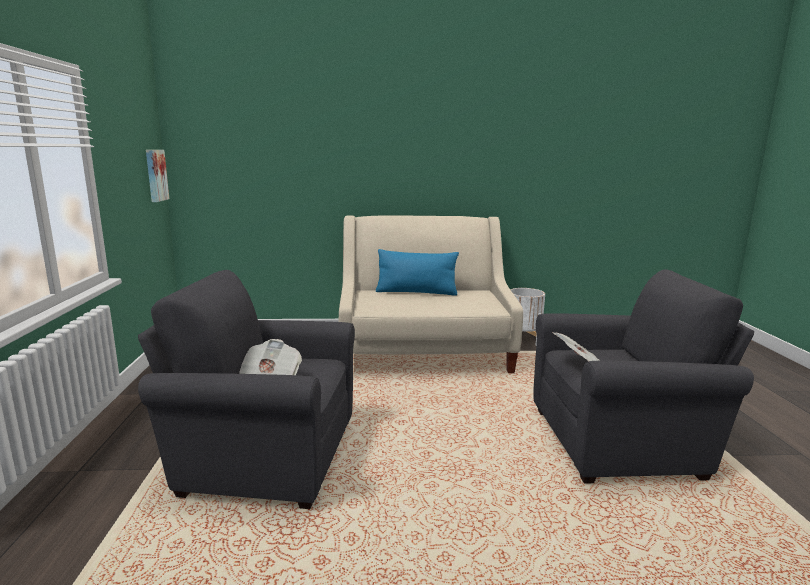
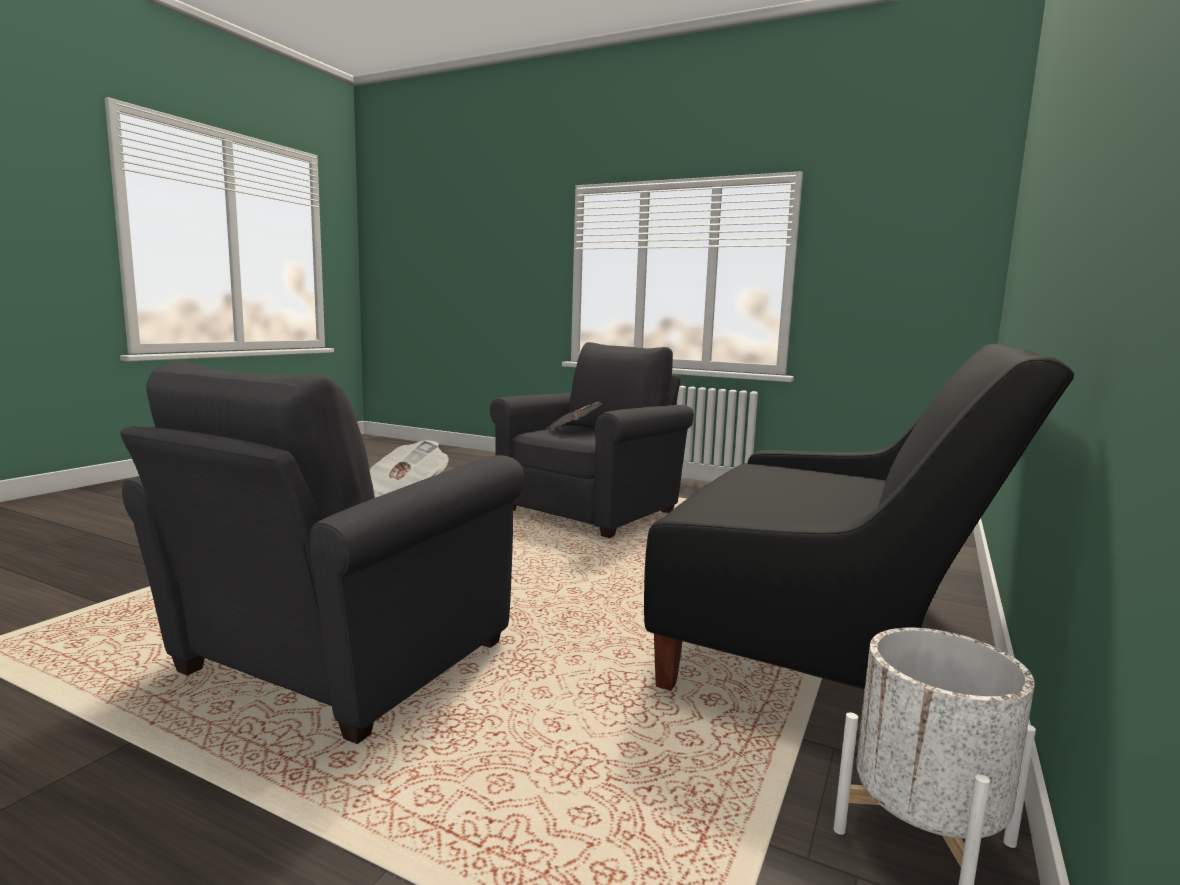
camera: 120 degrees right, 5 degrees down
(155, 175) = (957, 281): picture -> none
(416, 292) = (850, 497): blue pillow -> none
(424, 353) = (827, 637): beige sofa -> black sofa

